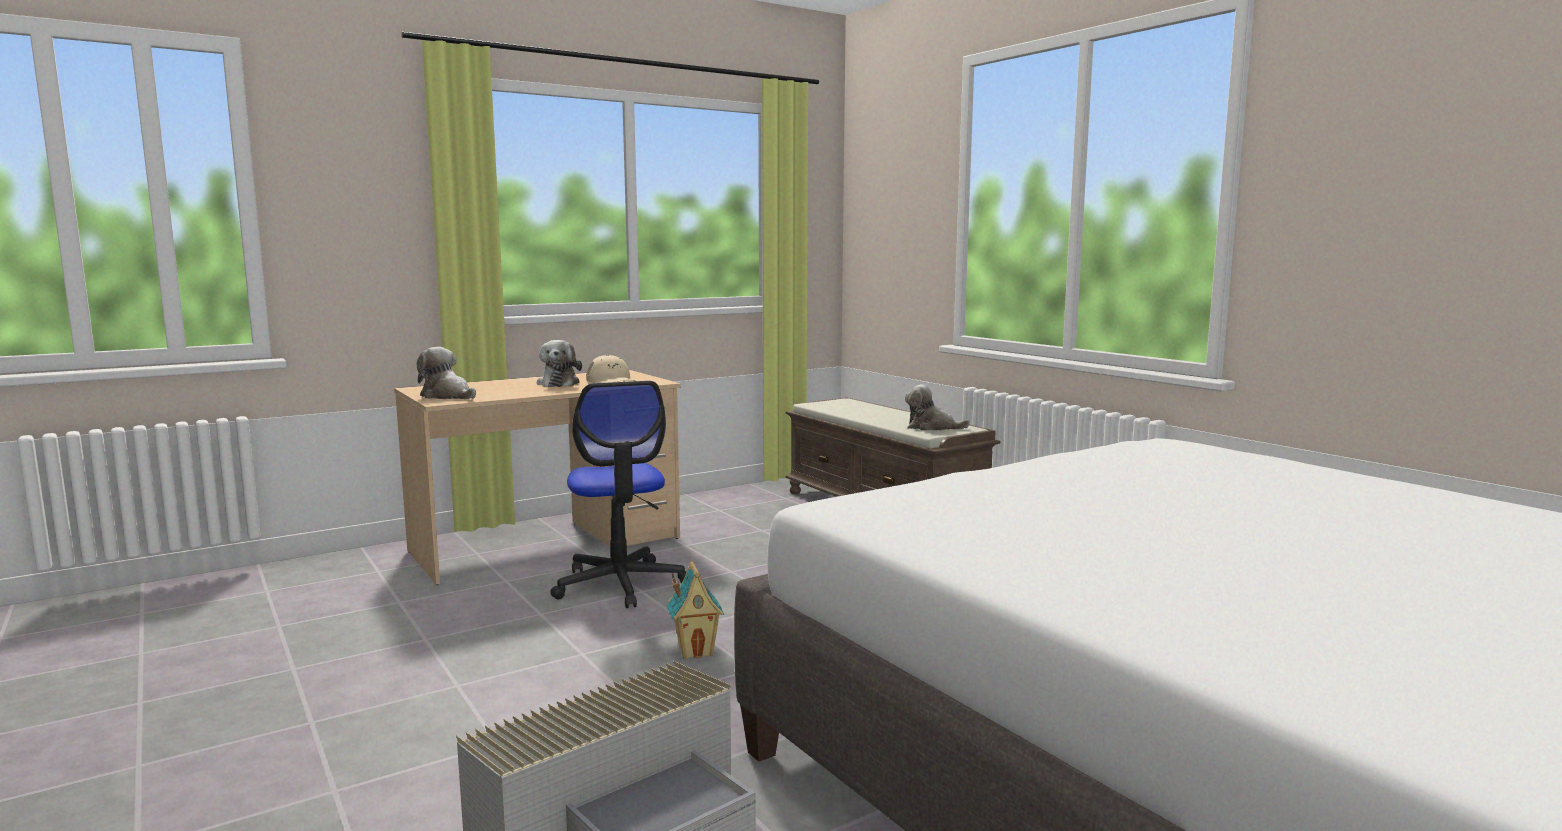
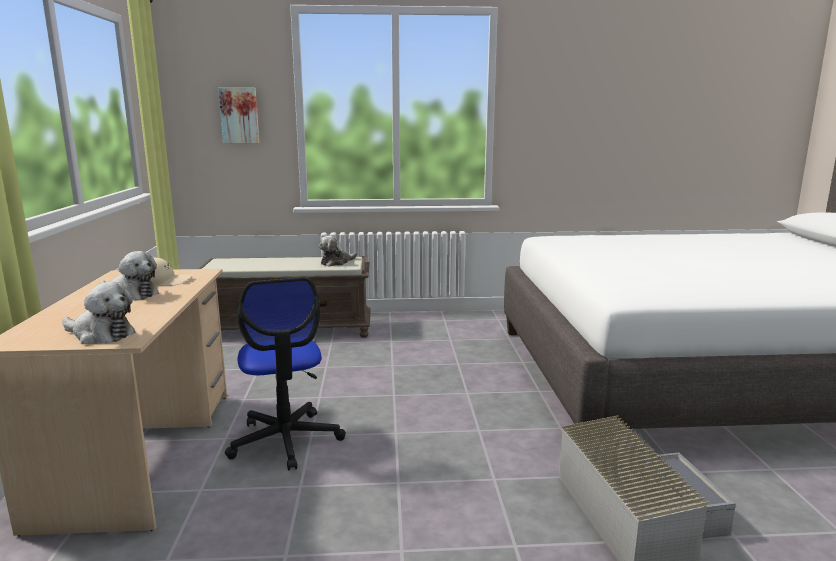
camera: 60 degrees left, 5 degrees up
(448, 396) = (100, 335): plush toy -> plush toy turned 135 degrees counterclockwise
(620, 584) = (286, 440): office chair -> office chair turned 60 degrees clockwise
(696, 650) = (436, 440): toy house -> none
(905, 214) = (239, 115): none -> picture

